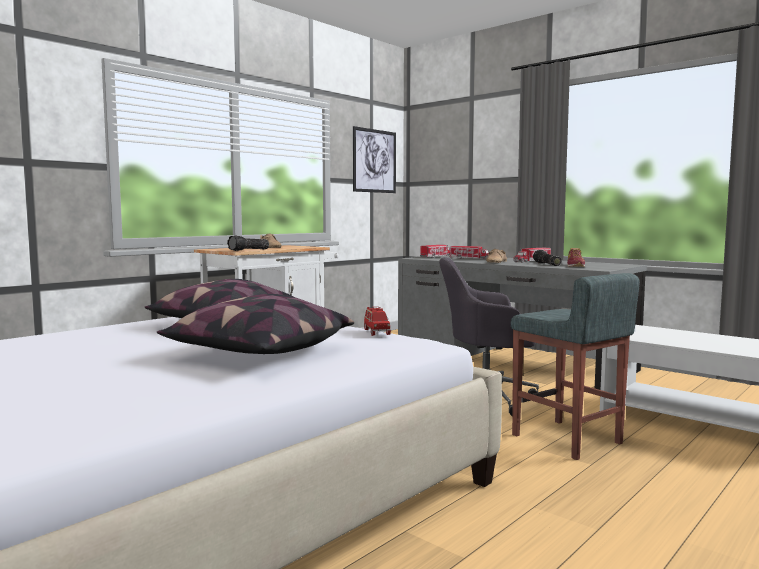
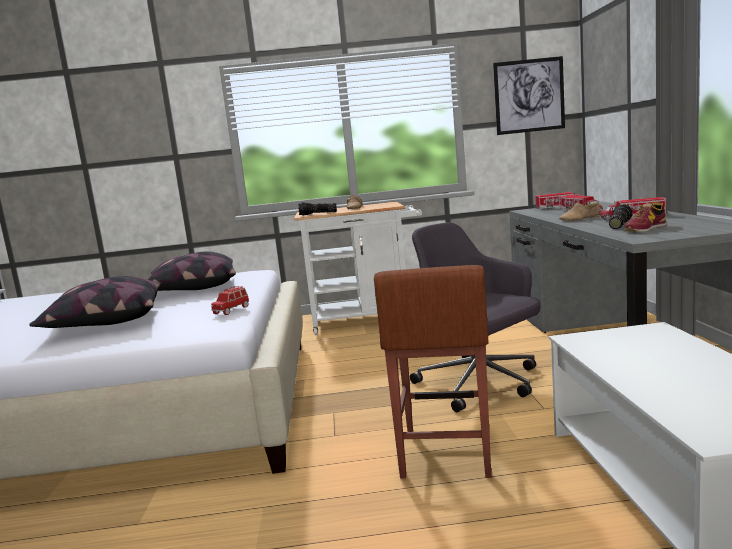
camera: 45 degrees right, 5 degrees up
(567, 439) = (445, 453): grey stool -> brown stool

